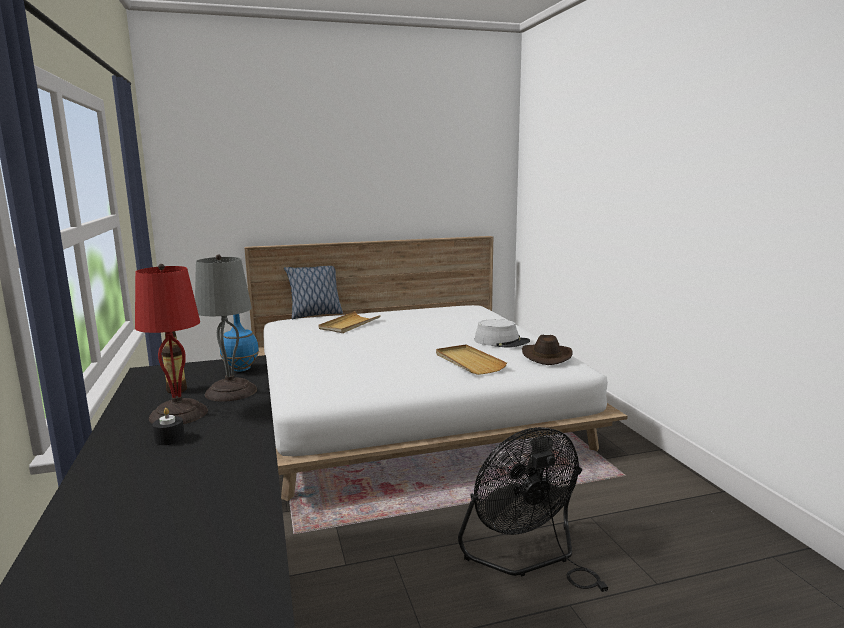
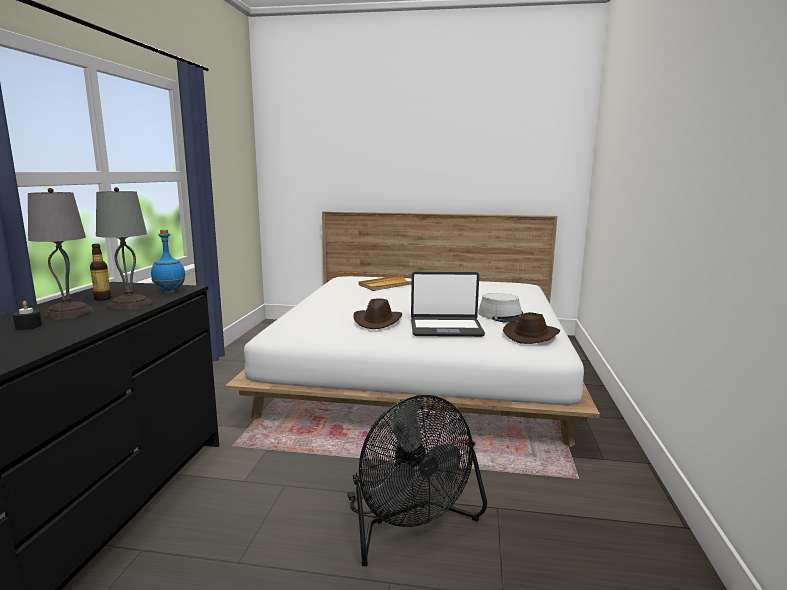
camera: 25 degrees right, 0 degrees up
(177, 415) = (67, 313): red table lamp -> grey table lamp
(315, 315) = (375, 275): pillow -> none
(396, 365) = (378, 321): none -> brown hat
(468, 362) = (446, 328): beige tray -> laptop
(536, 555) = (405, 526): black fan -> black fan turned 150 degrees clockwise

